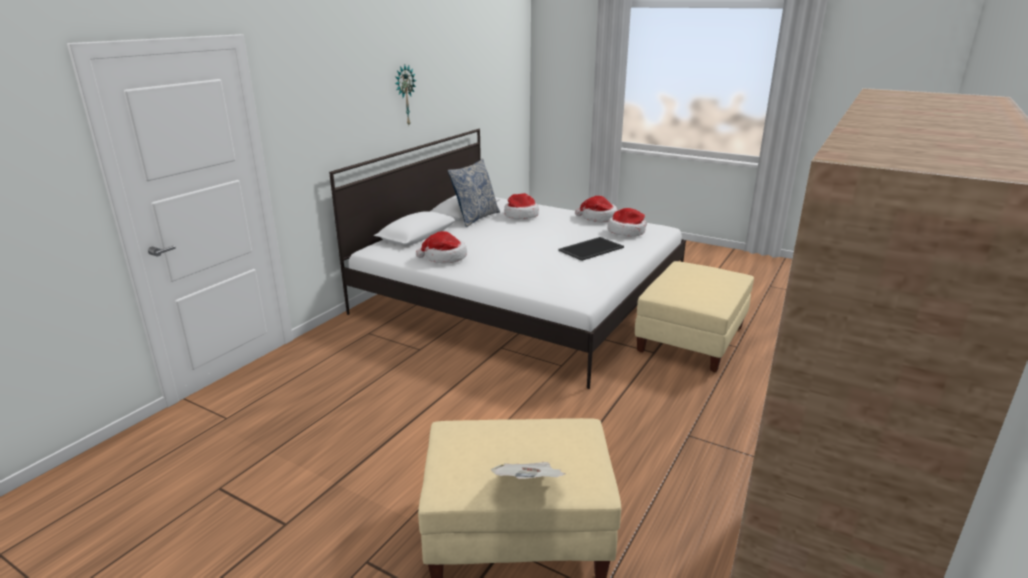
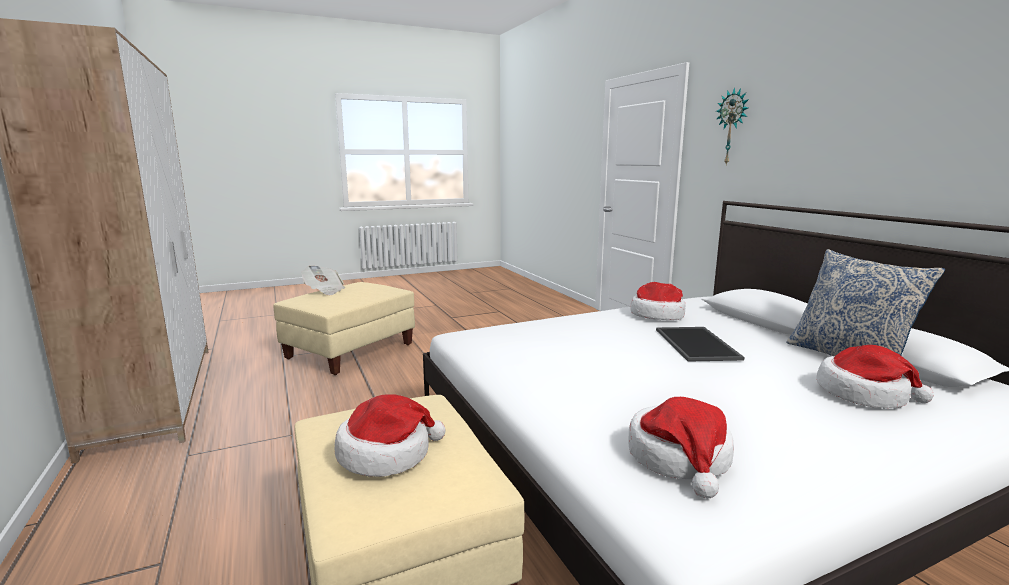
camera: 125 degrees right, 10 degrees down
(404, 95) = (892, 128): wall clock -> wall clock (732, 127)
(591, 248) = (607, 387): tray -> tray (698, 344)
(598, 218) = (823, 468): hat -> hat (387, 454)

